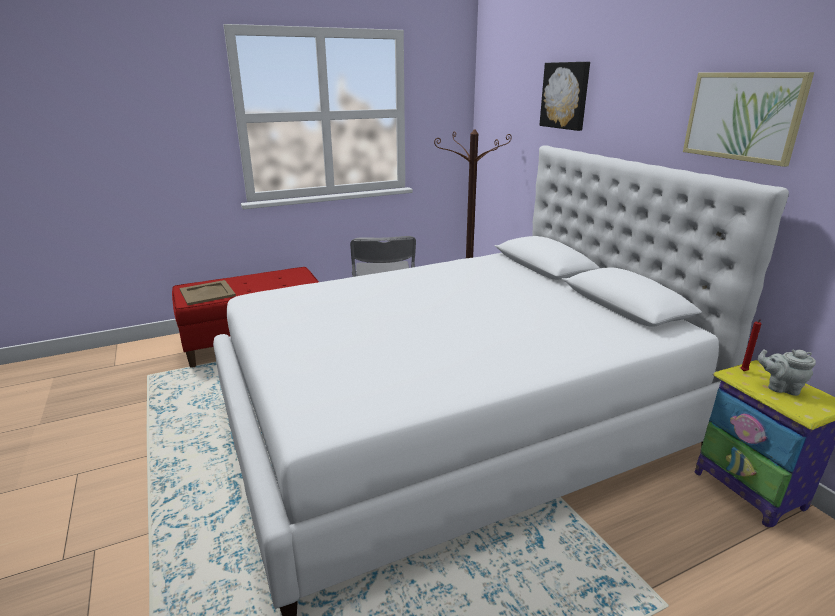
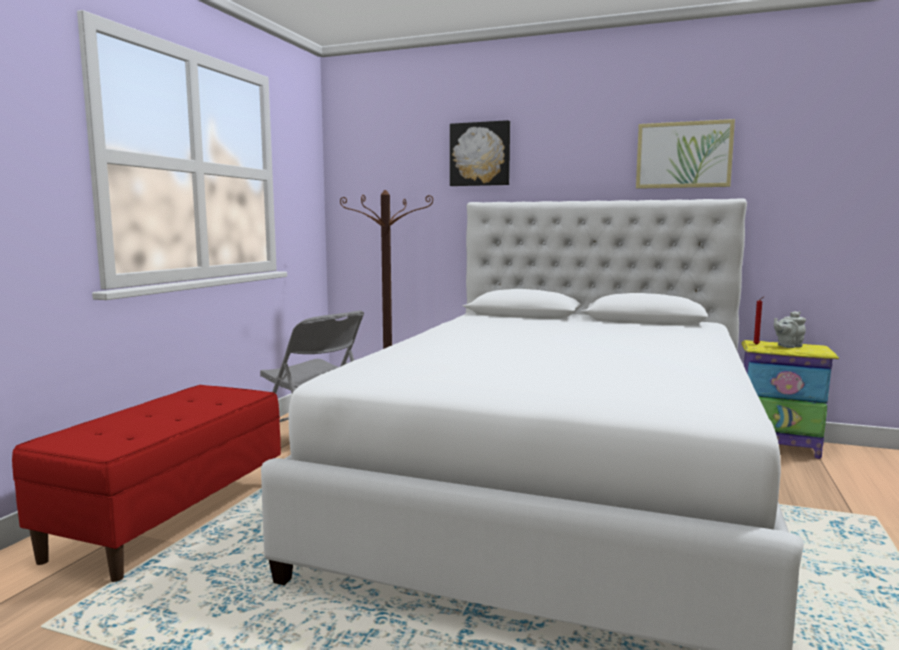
camera: 45 degrees left, 15 degrees down
(206, 293) = (115, 435): beige tray -> none

